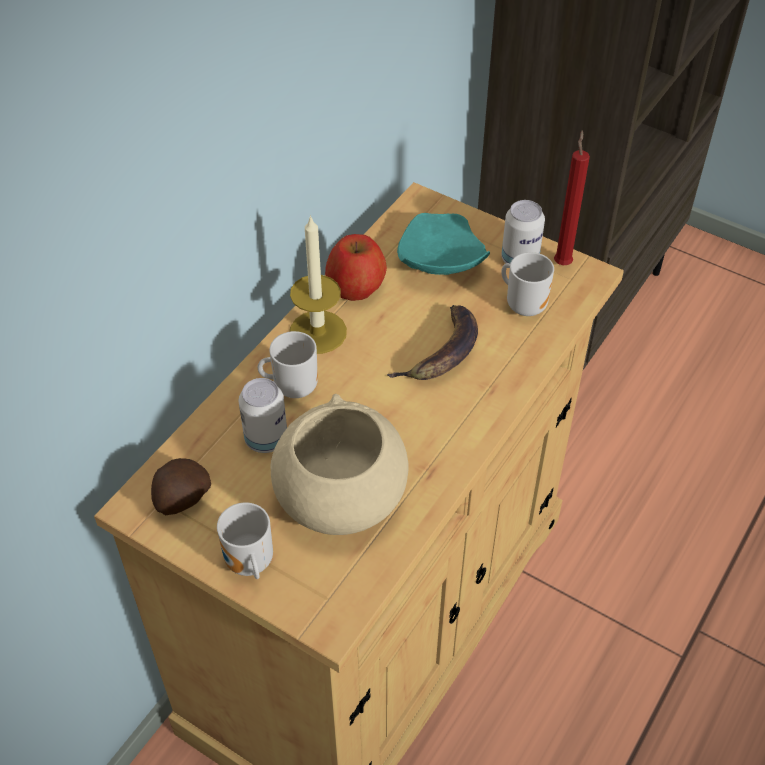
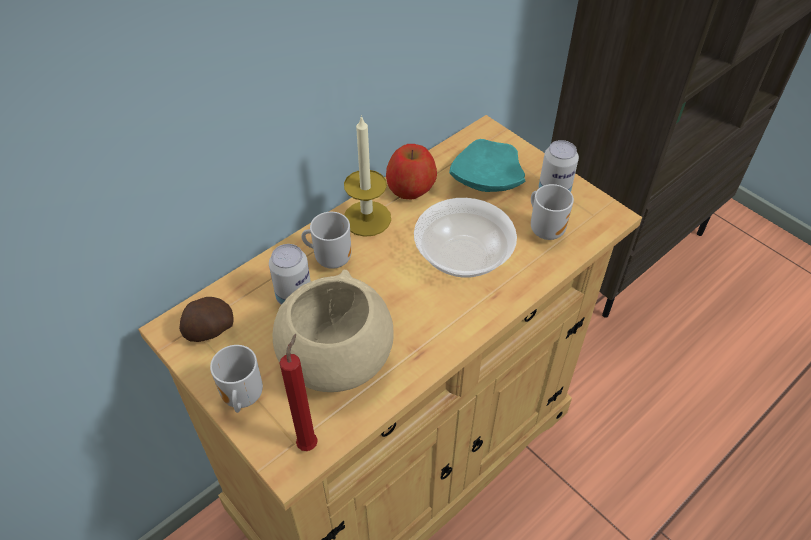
camera: 15 degrees right, 0 degrees up
(442, 352) = (463, 255): banana -> bowl
(562, 262) = (590, 200): red candle -> red candle (309, 442)

